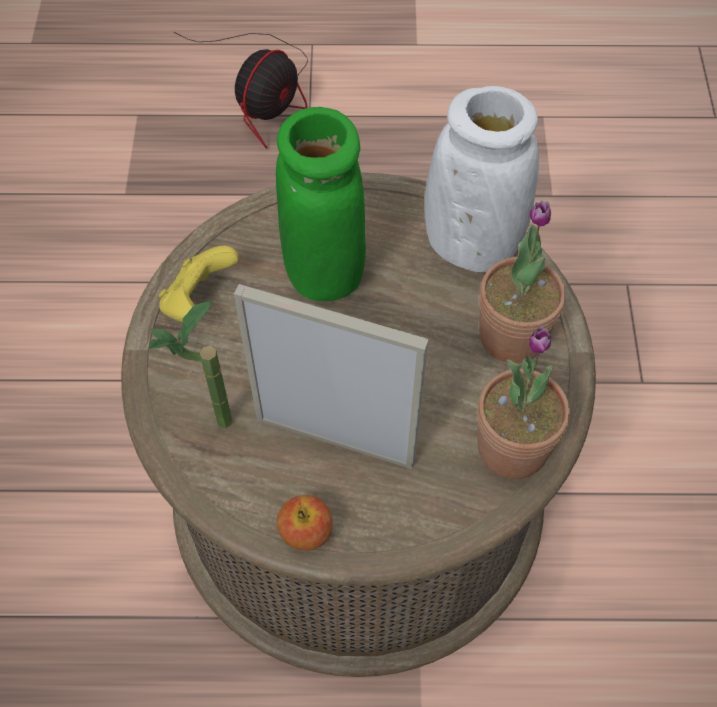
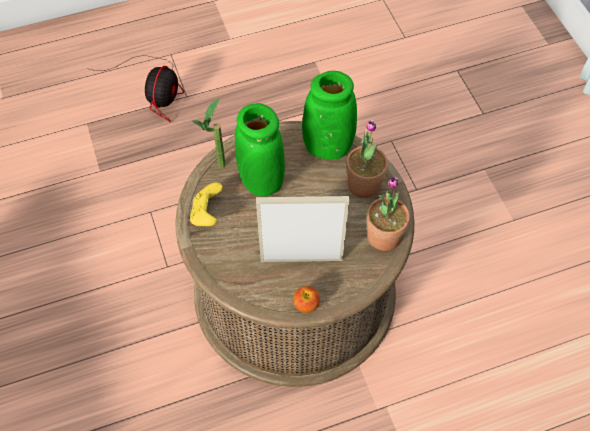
camera: 20 degrees left, 0 degrees up
(210, 429) = (240, 273): potted plant -> potted plant (216, 169)
(472, 245) = (328, 146): white vase -> green vase

